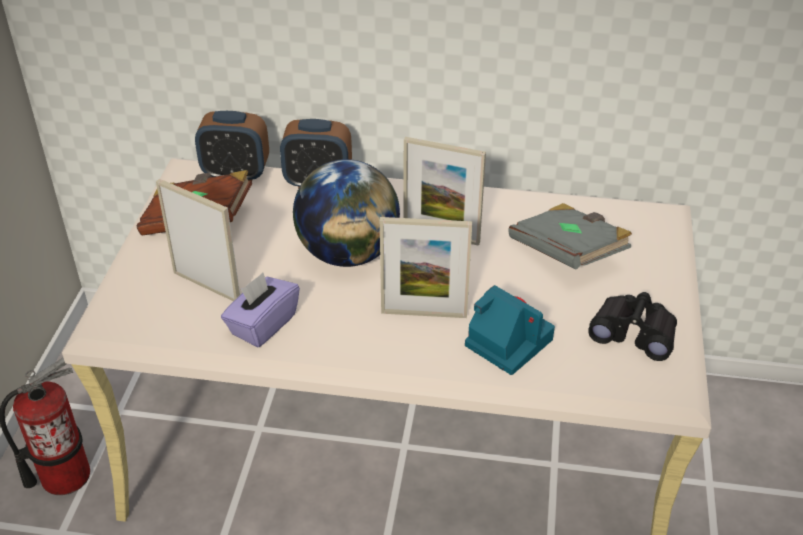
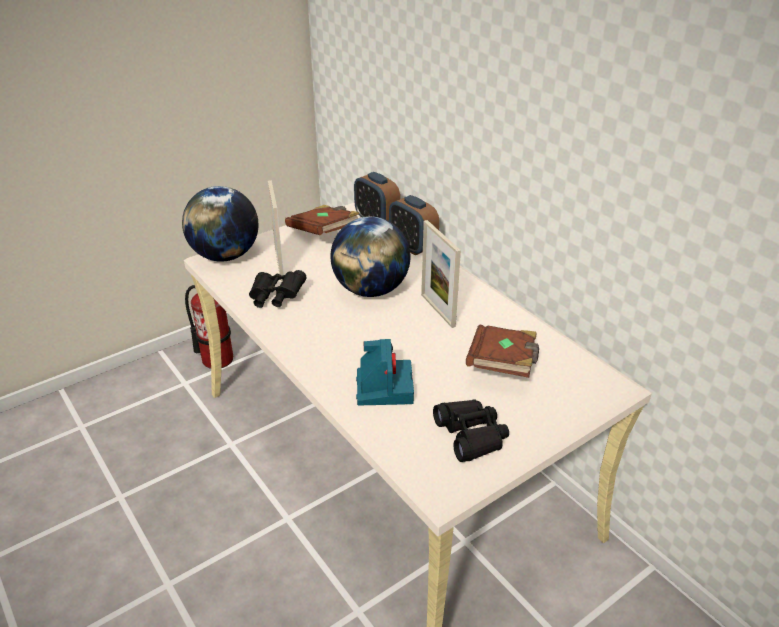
camera: 45 degrees right, 5 degrees down
(121, 314) = (225, 256): none -> globe
(262, 325) = (275, 298): purple tissue box -> black binoculars
(424, 314) = (362, 343): picture frame -> none
(567, 253) = (502, 365): grey book -> brown book

